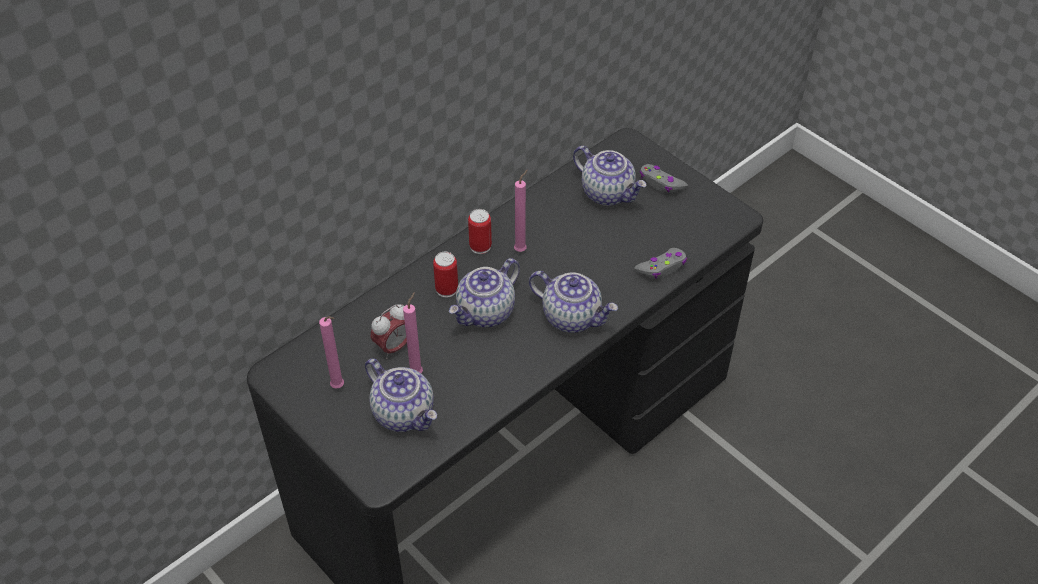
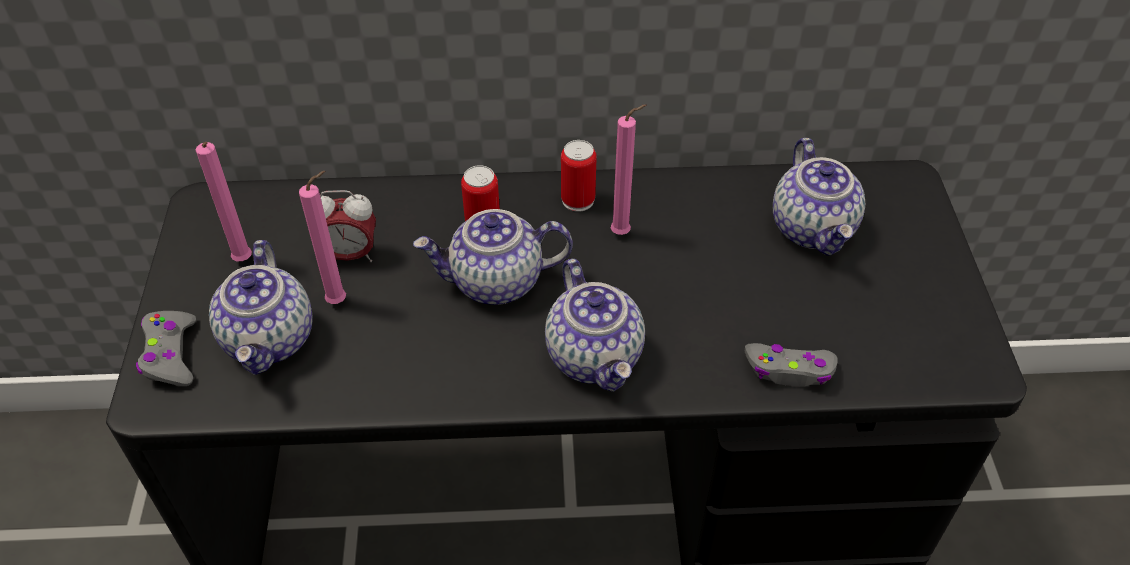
camera: 40 degrees right, 0 degrees up
(661, 183) = (904, 258): grey game controller -> grey game controller (170, 355)

